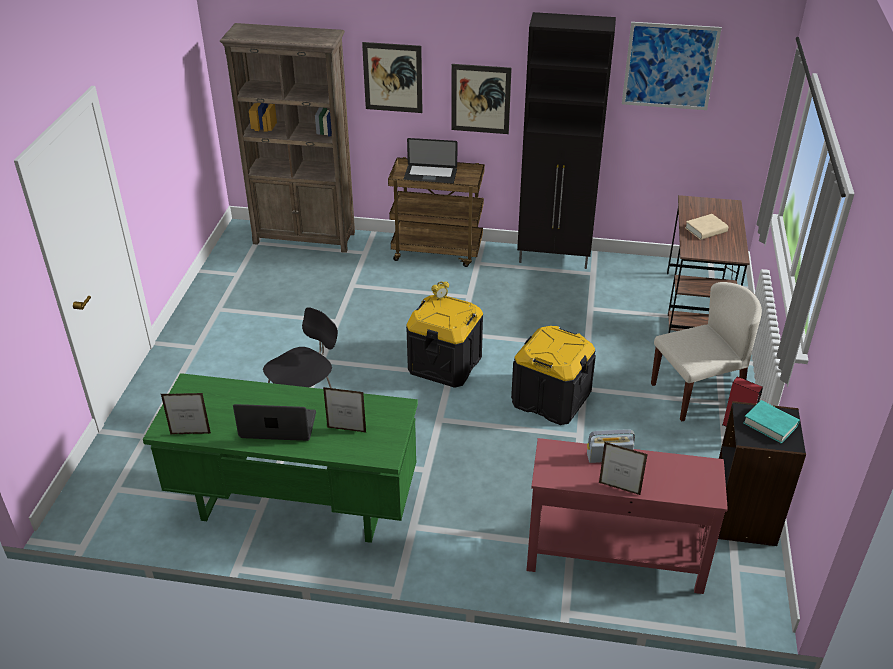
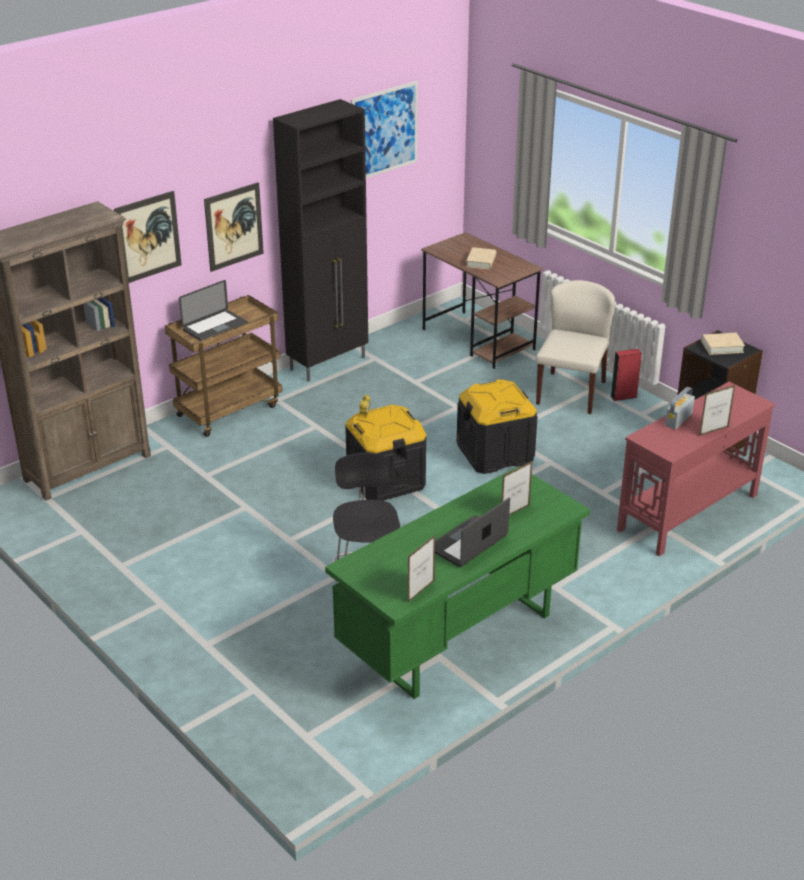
camera: 50 degrees left, 5 degrees down
(770, 424) = (722, 347): turquoise book -> beige book

